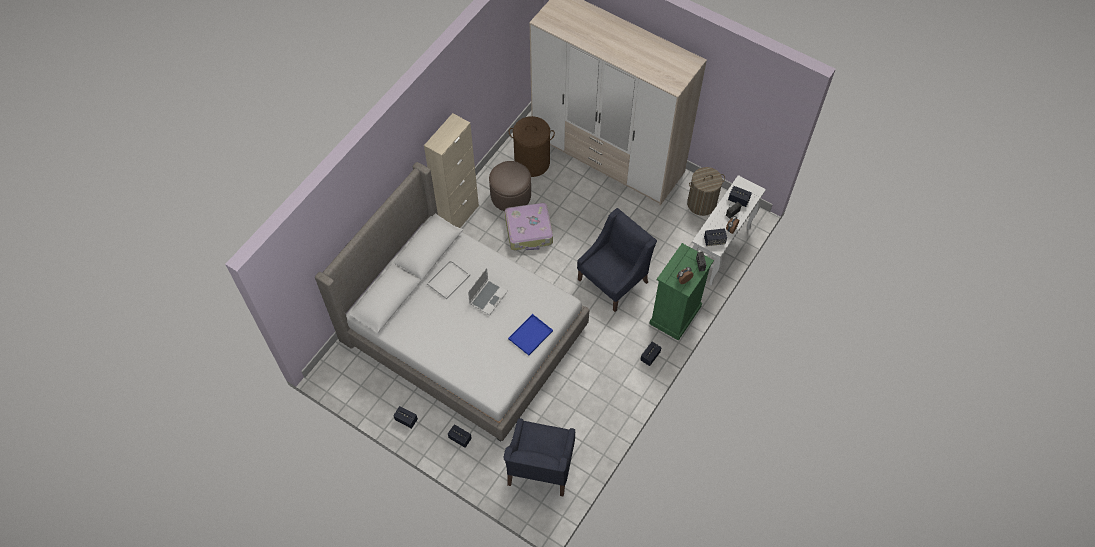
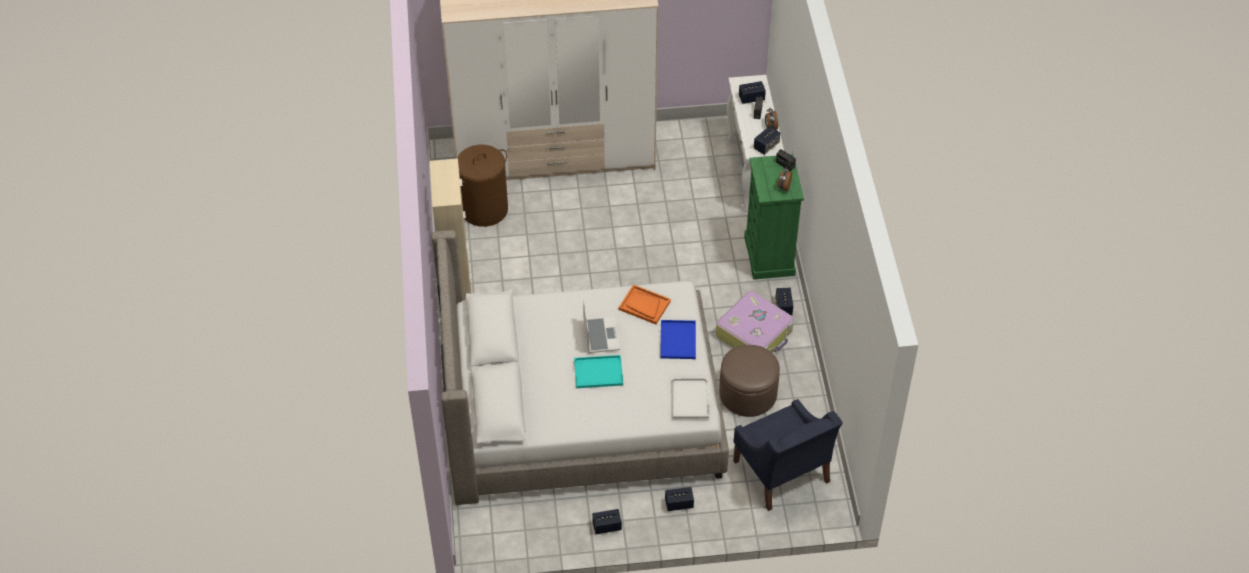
camera: 40 degrees left, 10 degrees down
(448, 279) = (542, 346): white tray -> white tray (689, 398)
(463, 321) = (599, 372): none -> turquoise tray
(510, 195) = (494, 253): brown ottoman -> brown ottoman (748, 393)
(529, 231) = (549, 274): suitcase -> suitcase (755, 333)
(533, 296) = (644, 305): none -> orange tray
(613, 280) = (680, 263): blue armchair -> none
(701, 203) = (693, 143): laundry basket -> none

